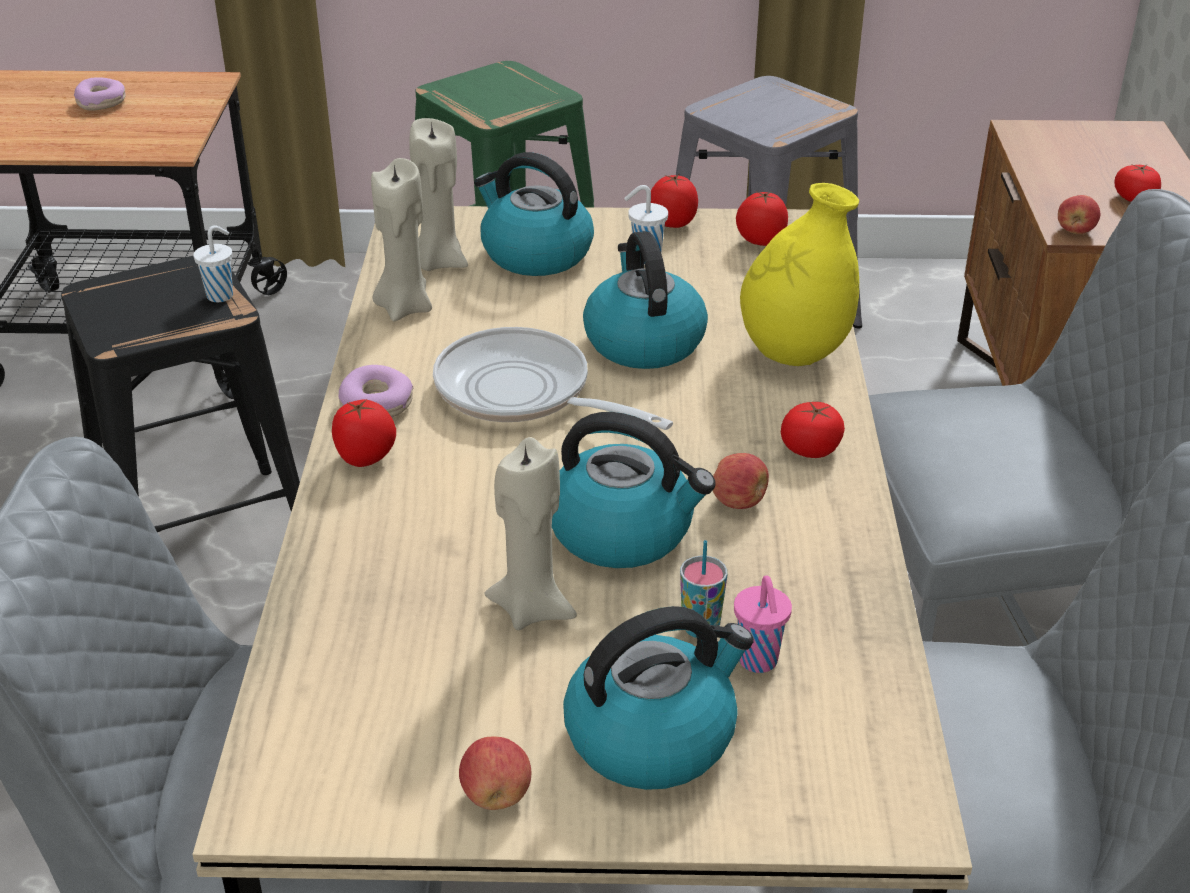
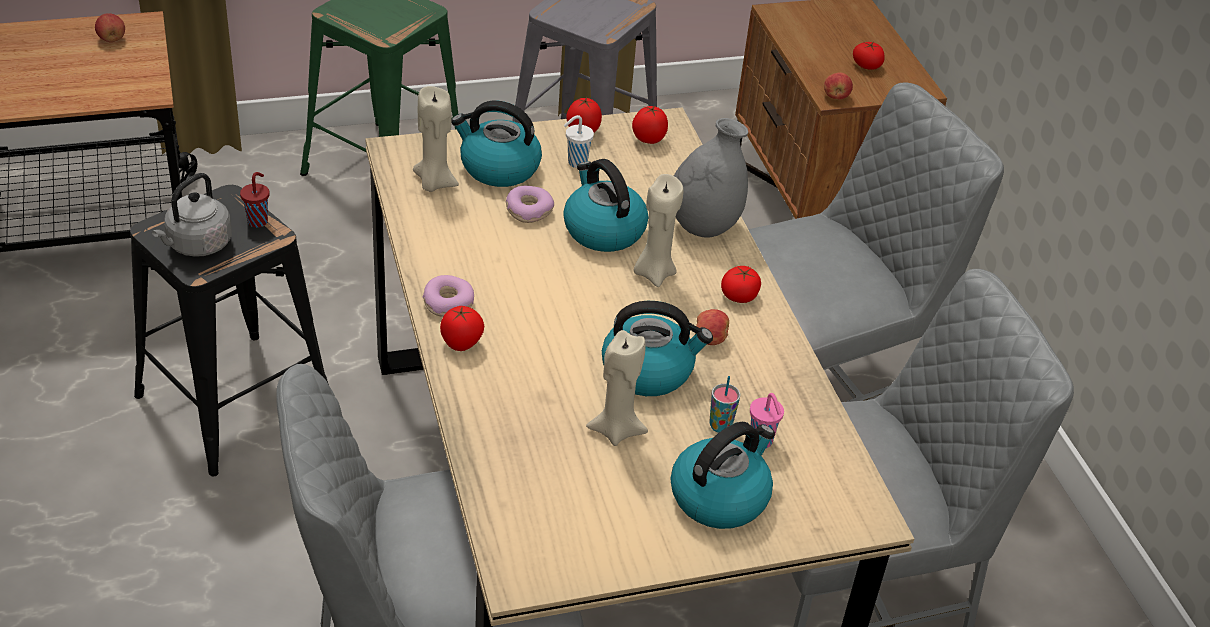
camera: 20 degrees left, 5 degrees up
(101, 102) = (62, 53): donut -> donut (529, 210)
(130, 314) = (197, 245): none -> grey kettle
(221, 295) = (258, 221): white cup -> red cup
(404, 307) = (428, 223): beige candle -> beige candle (654, 273)
(496, 795) = (648, 547): apple -> apple (111, 39)
(523, 393) = (542, 281): frying pan -> none
(794, 353) = (703, 226): yellow vase -> grey vase

